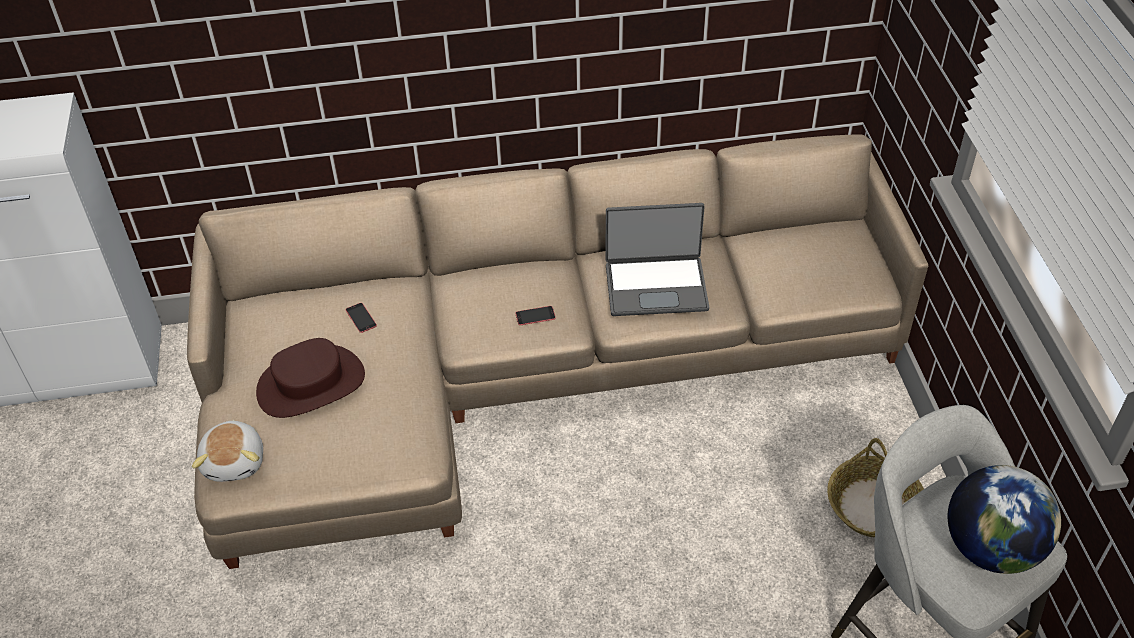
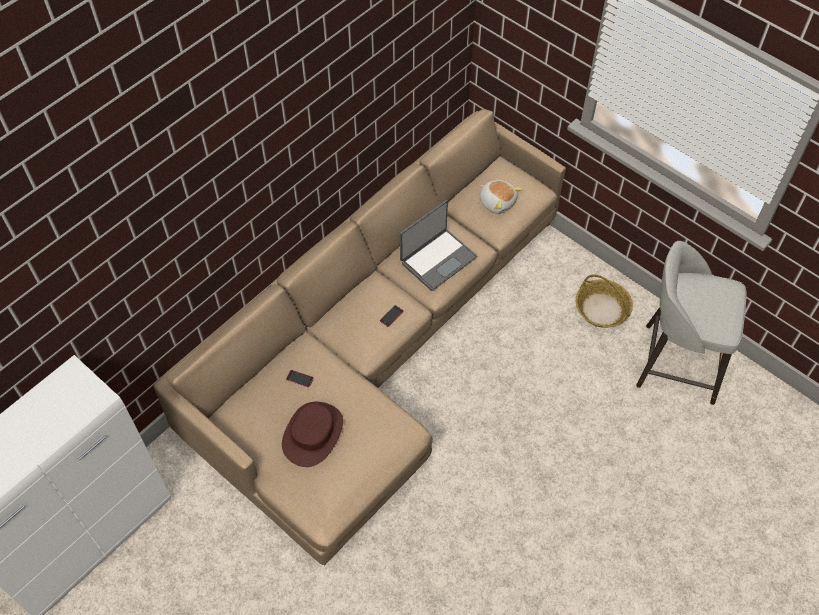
camera: 40 degrees left, 10 degrees up
(235, 461) = (316, 504): plush toy -> plush toy (497, 202)
(991, 548) = (717, 302): globe -> none

